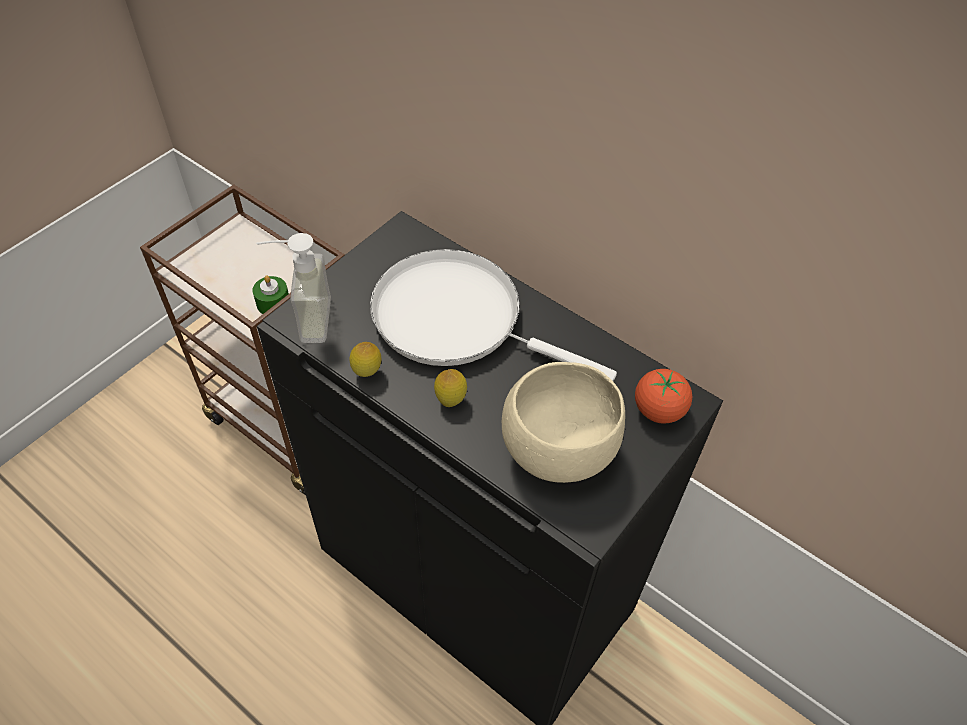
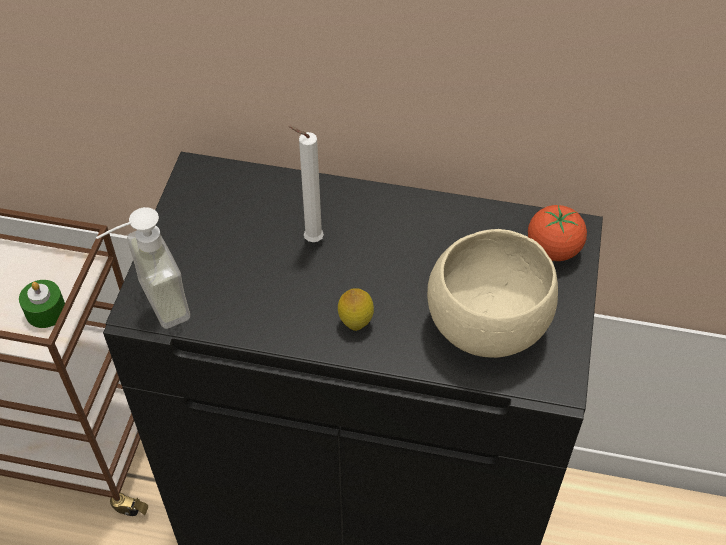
camera: 25 degrees left, 0 degrees up
(367, 373) = (254, 331): lemon -> none
(457, 319) = (310, 240): white frying pan -> white candle

